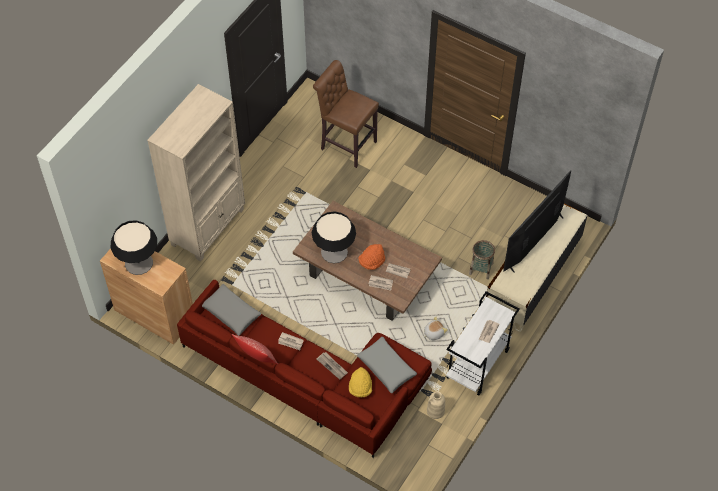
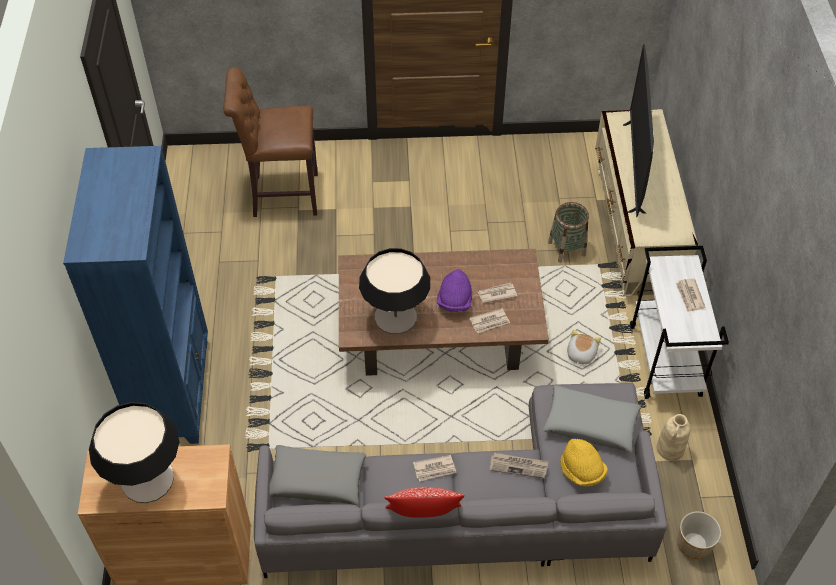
camera: 35 degrees left, 5 degrees down
(208, 226) = (174, 391): beige bookcase -> blue bookcase
(308, 377) = (476, 508): red sofa -> grey sofa
(372, 262) = (454, 301): orange hat -> purple hat
(402, 464) = (693, 544): none -> planter

